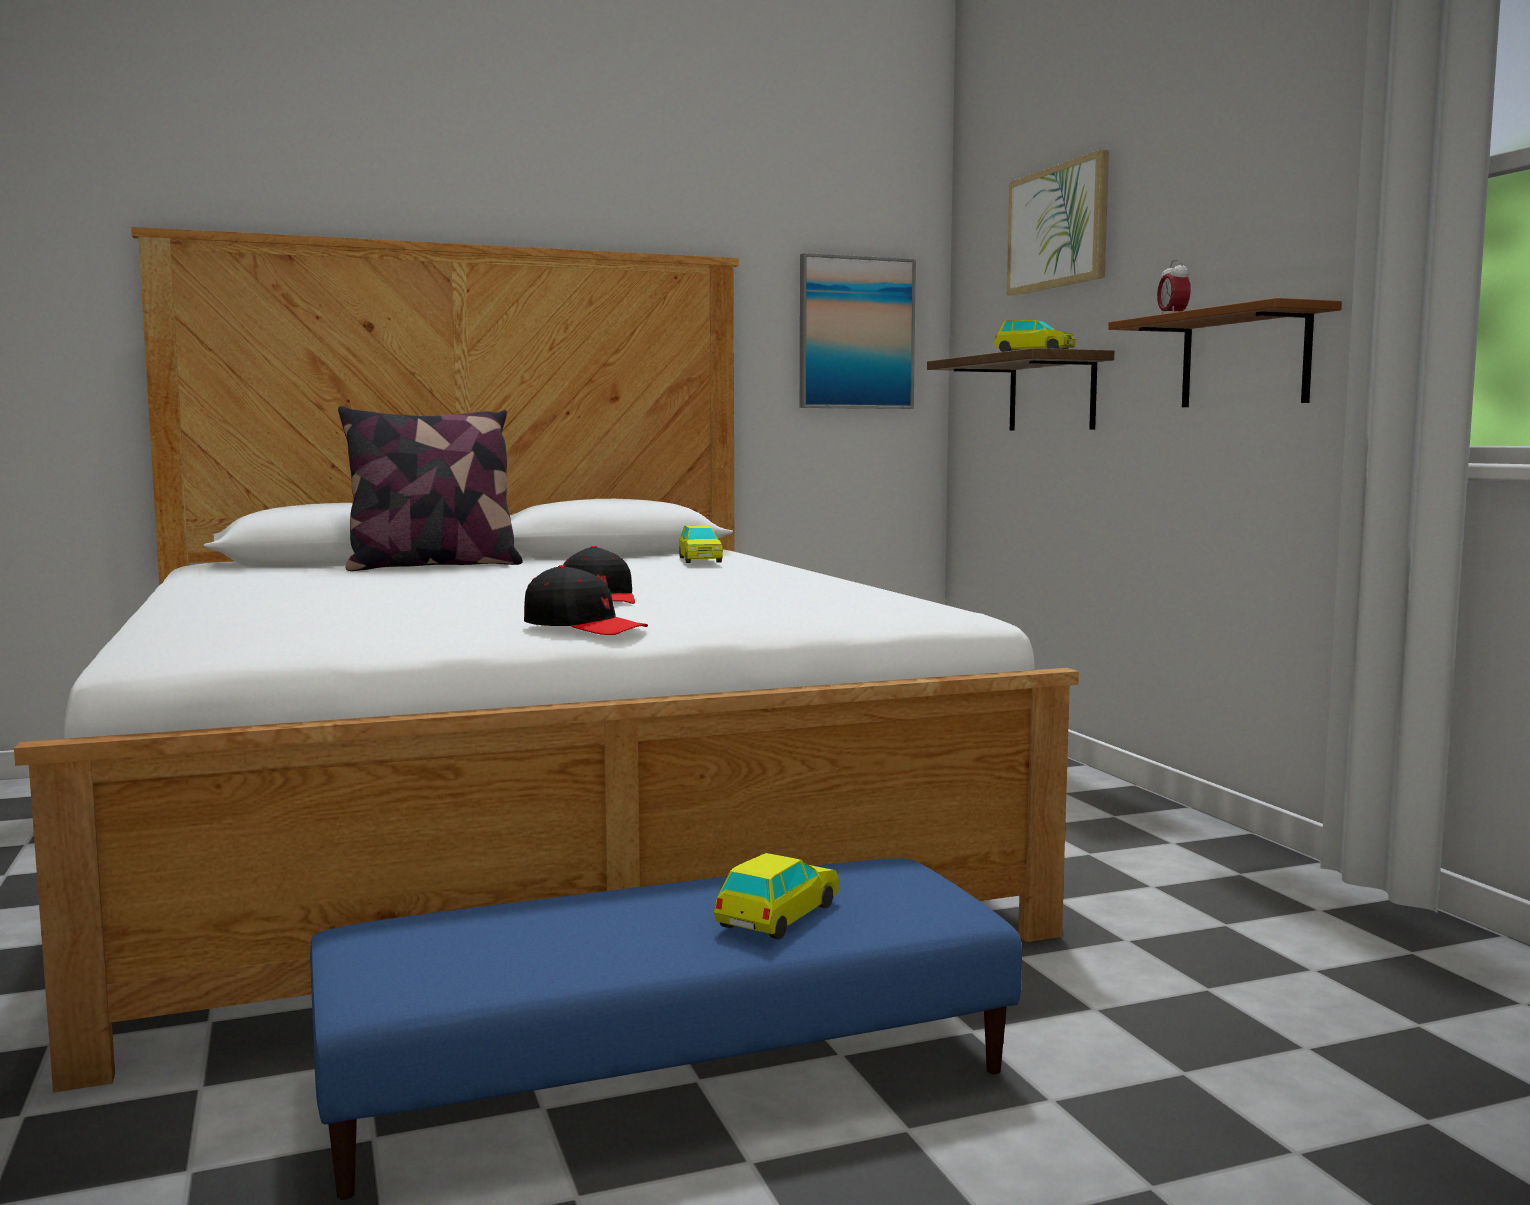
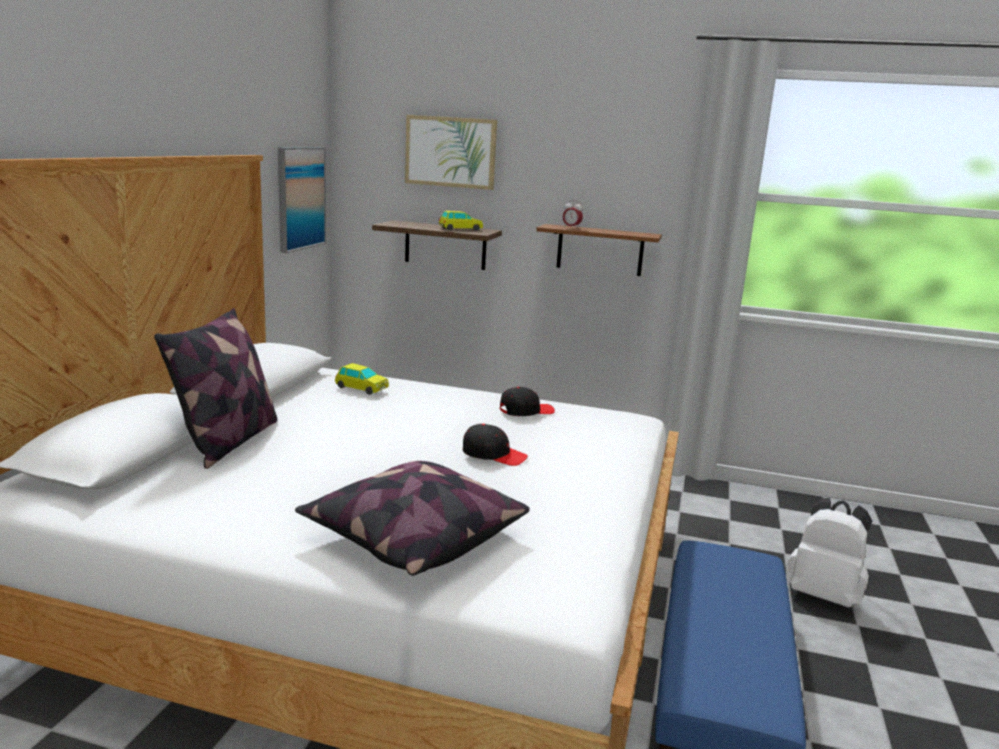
camera: 55 degrees left, 10 degrees up
(266, 609) = (412, 539): none -> pillow
(584, 627) = (602, 487): black cap -> black cap (526, 411)
(778, 916) = (746, 592): toy car -> none
(1206, 1122) = (823, 595): none -> white backpack

